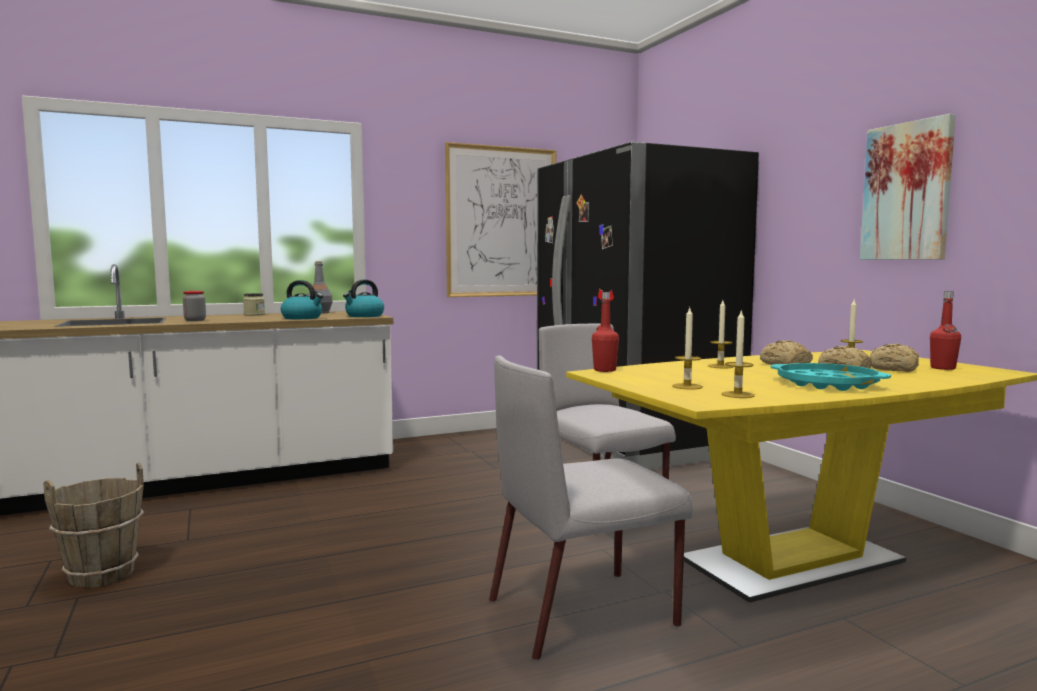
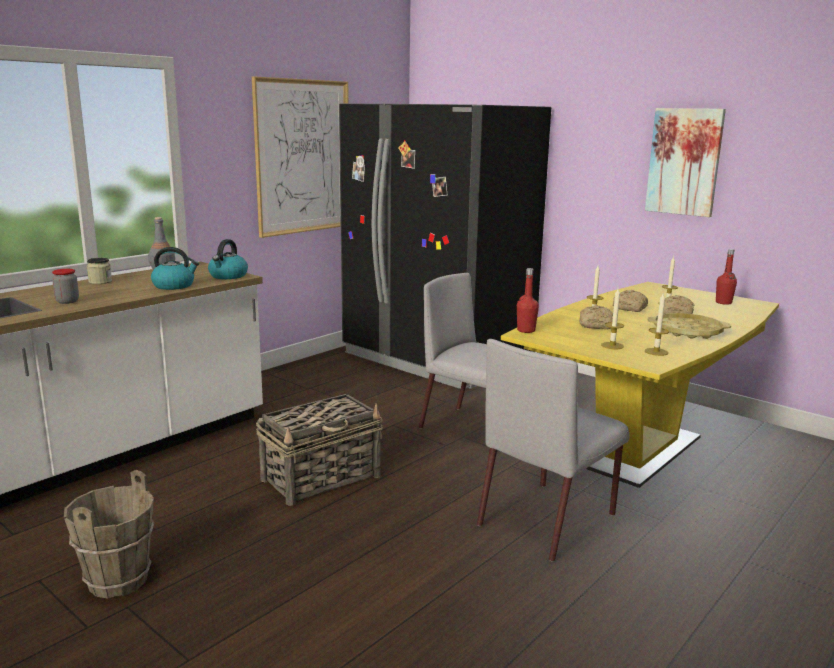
camera: 25 degrees left, 10 degrees up
(385, 525) = (322, 477): none -> basket
(827, 384) = (687, 331): turquoise tray -> yellow tray
(895, 369) = (700, 307): bread -> bread (597, 326)

